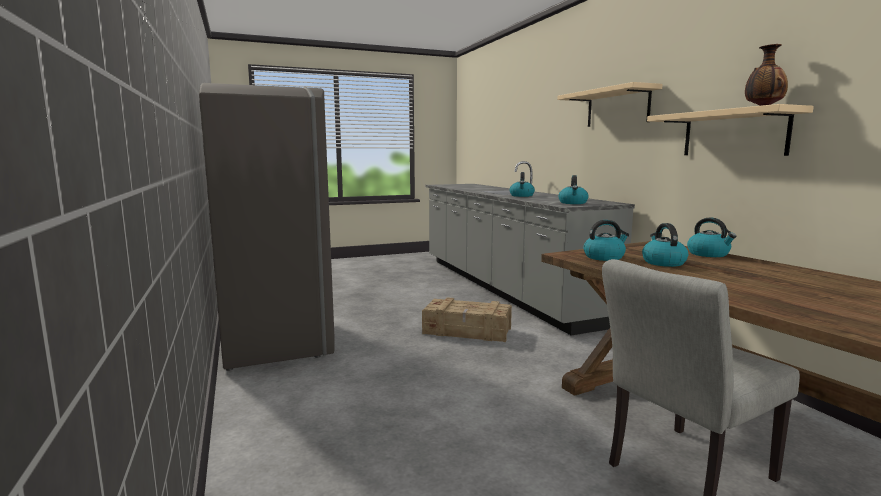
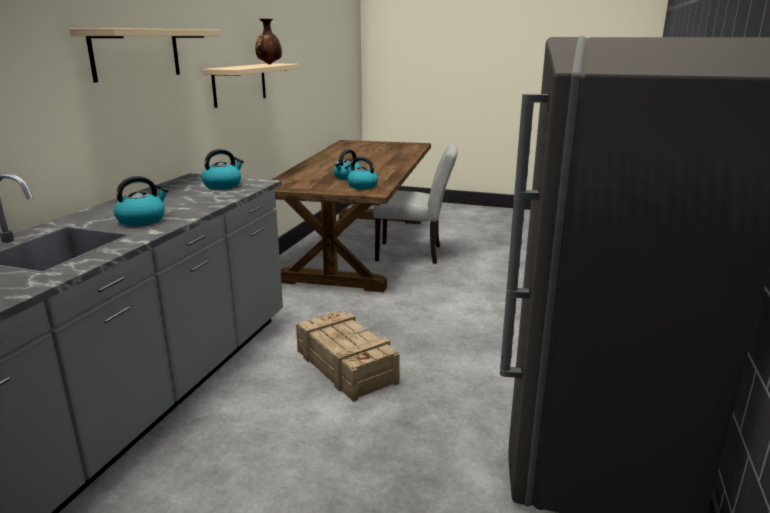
camera: 140 degrees left, 10 degrees up
(709, 254) = (294, 175): kettle -> none

